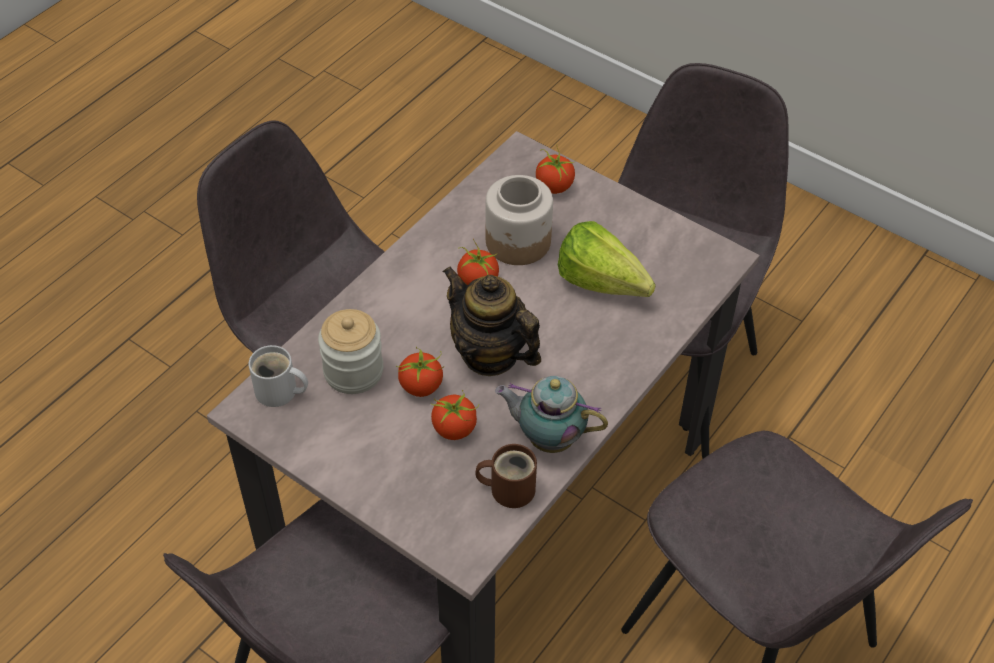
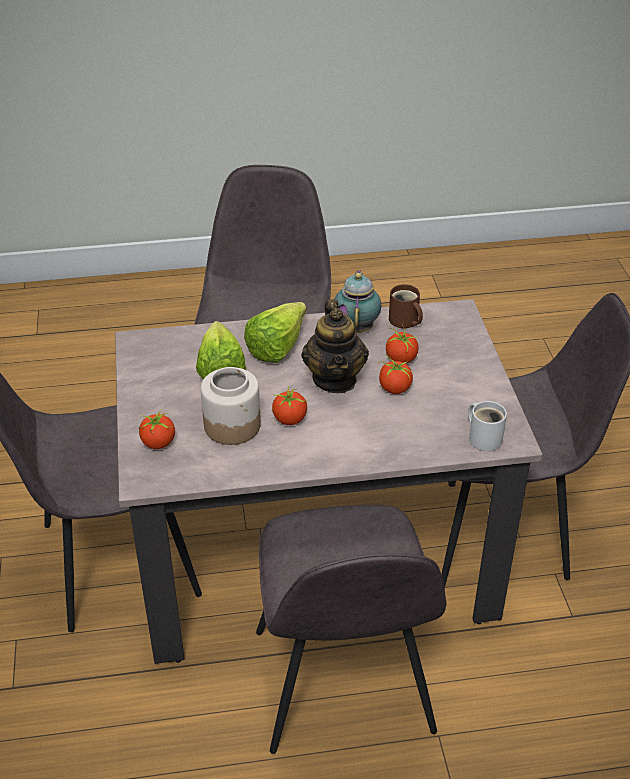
camera: 135 degrees left, 10 degrees down
(353, 371) = (426, 420): jar -> none
(548, 438) = (357, 327): teapot -> teapot turned 150 degrees counterclockwise
(590, 355) = (282, 345): none -> lettuce

